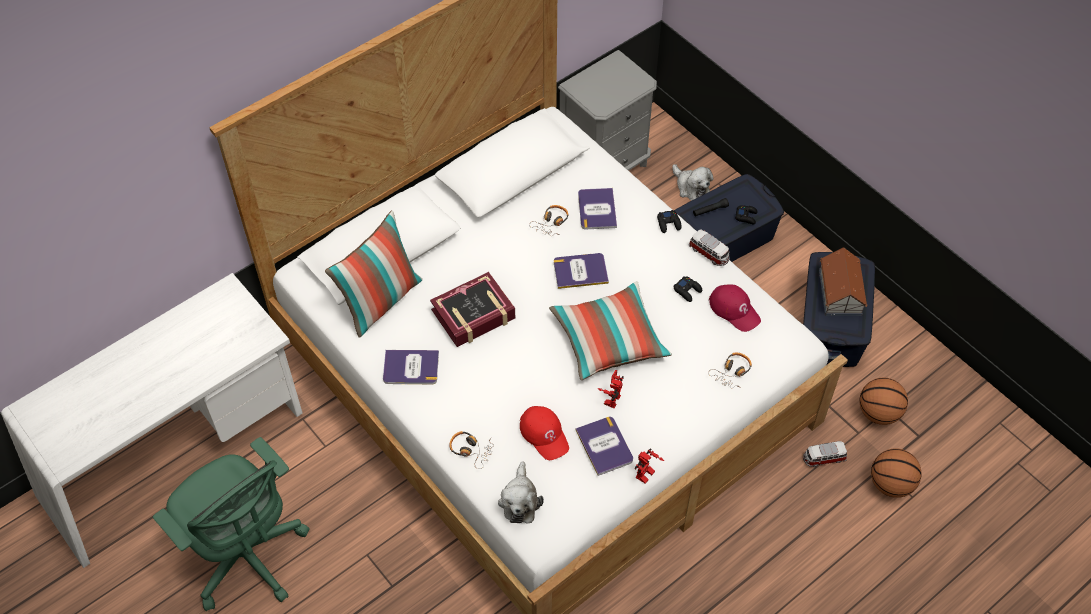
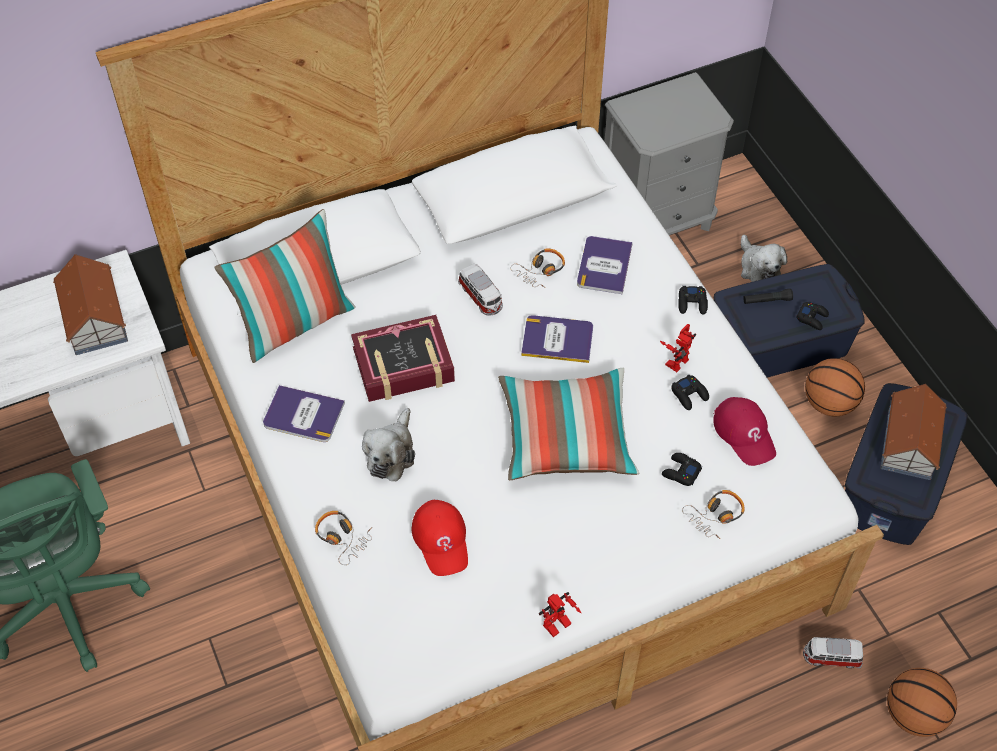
camera: 15 degrees right, 0 degrees up
(227, 329) = (95, 317): none -> toy house
(520, 500) = (382, 619): plush toy -> plush toy (391, 453)
(604, 446) = (515, 574): book -> none
(610, 398) = (544, 512): toy robot -> toy robot (675, 359)
(698, 347) = (680, 472): none -> black game controller
(709, 253) = (733, 353): toy car -> toy car (481, 297)
(878, 413) = (923, 614): basketball -> basketball (829, 403)

